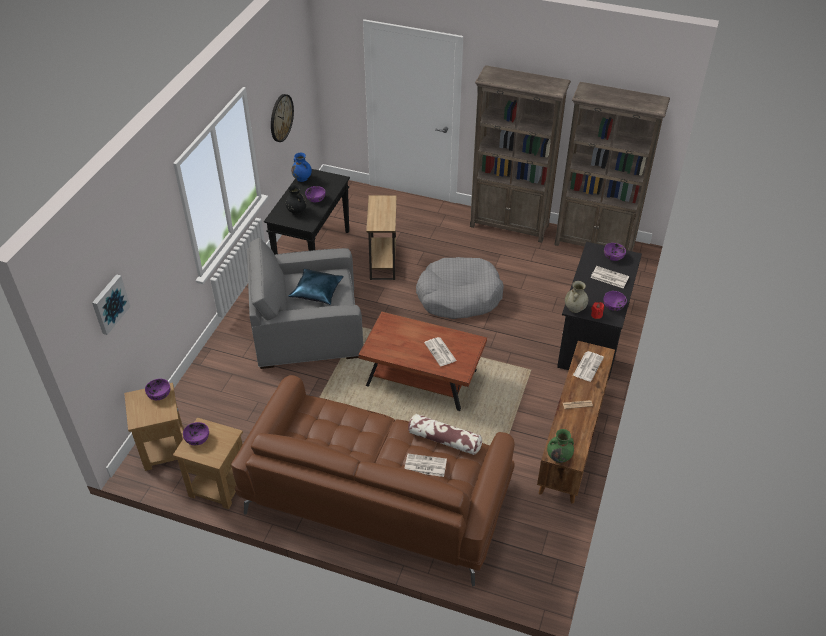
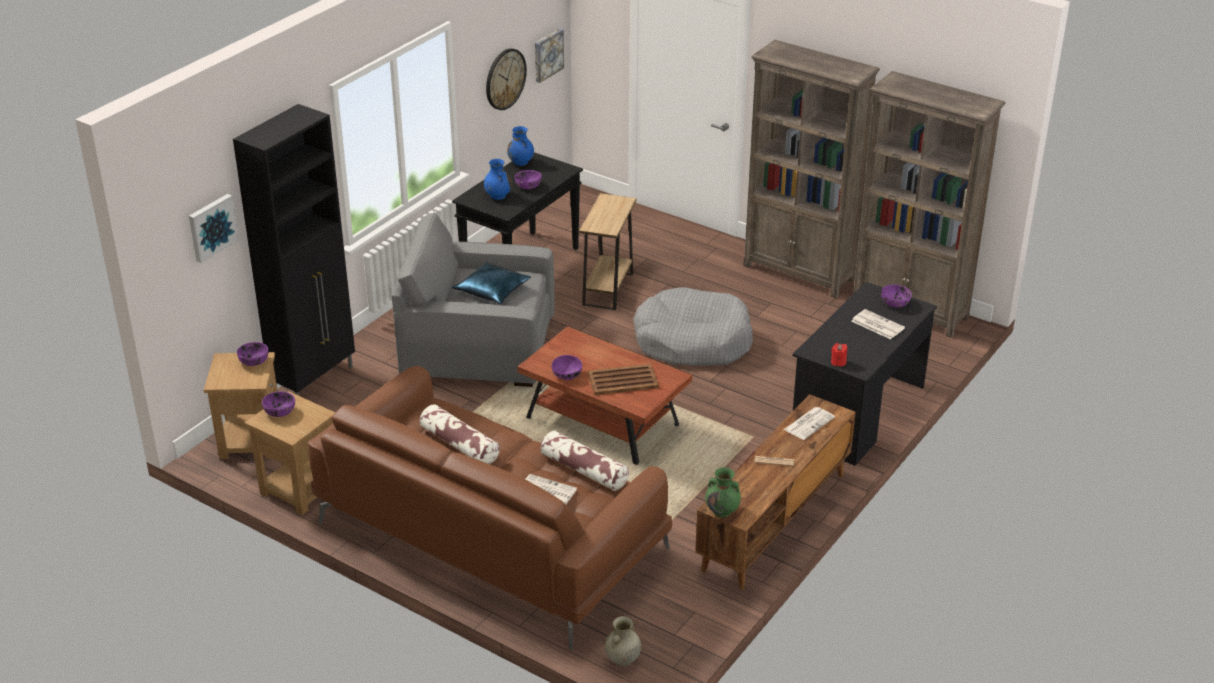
camera: 15 degrees right, 10 degrees down
(195, 383) = (315, 380): none -> black cabinet
(296, 211) = (498, 196): black vase -> blue vase
(303, 91) = (547, 55): none -> picture
(343, 436) = (459, 444): none -> pillow
(440, 352) = (623, 380): newspaper -> brown tray
(575, 308) = (812, 351): beige vase -> beige vase (622, 659)
(613, 306) = (867, 356): purple bowl -> purple bowl (567, 375)

